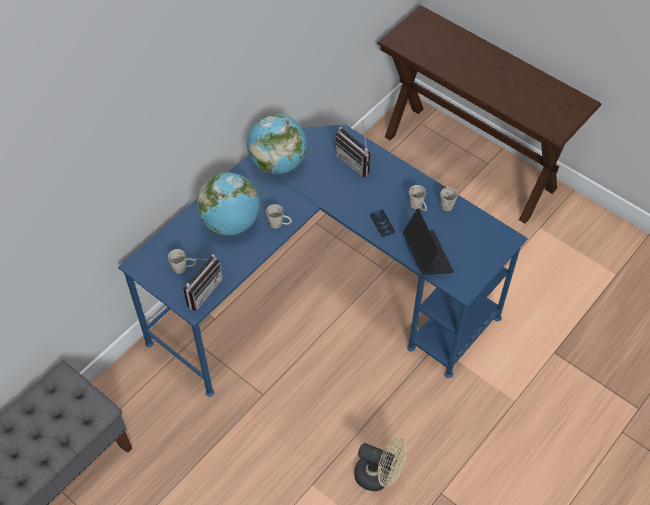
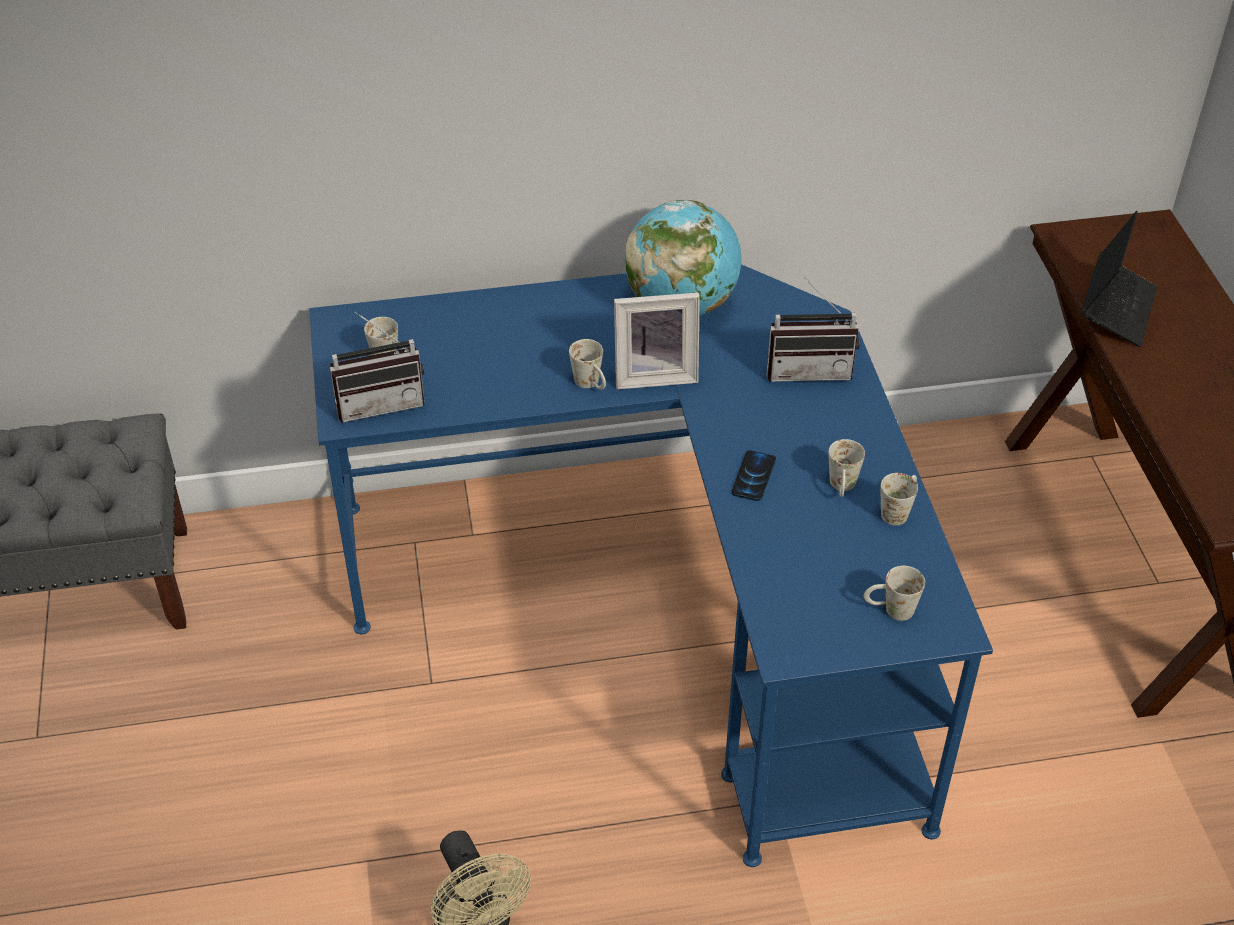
camera: 40 degrees right, 10 degrees down
(231, 223) = (522, 343): globe -> none
(300, 203) = (655, 374): none -> picture frame
(356, 162) = (809, 369): radio -> radio turned 90 degrees counterclockwise
(427, 255) = (778, 566): laptop -> laptop (1116, 309)
(481, 246) = (890, 610): none -> white mug

